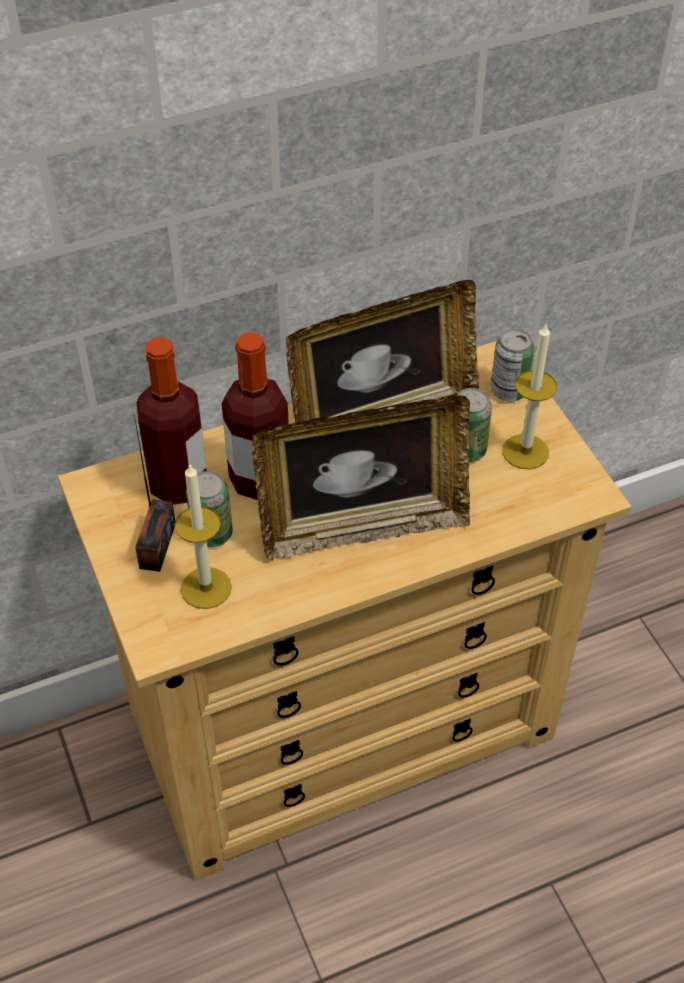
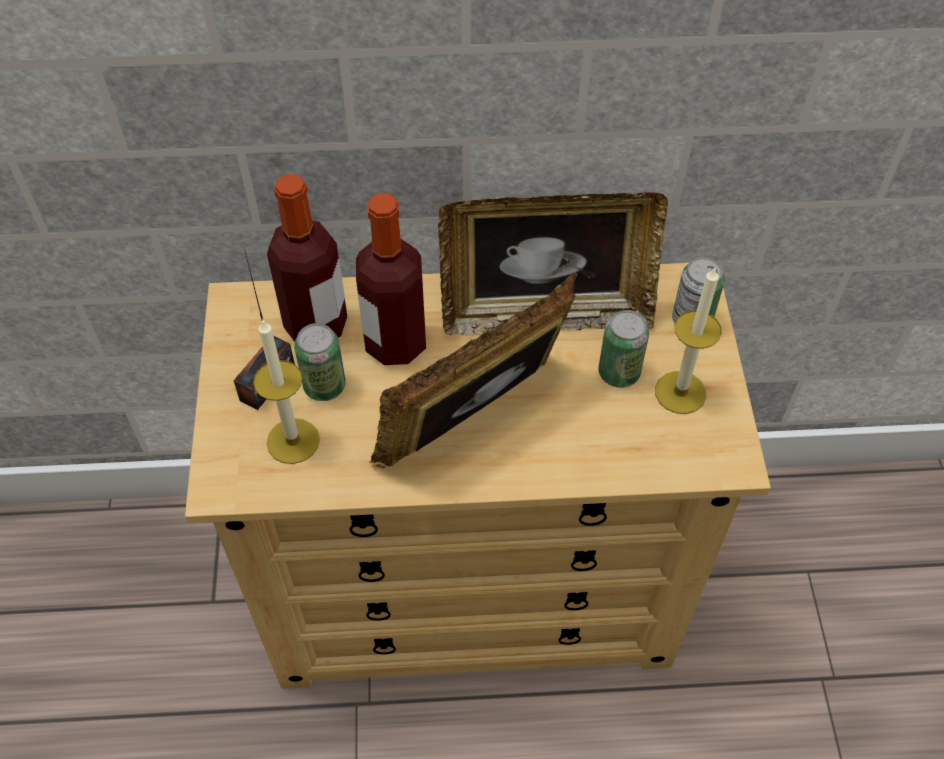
camera: 20 degrees right, 5 degrees up
(362, 527) = (475, 424): picture frame -> picture frame turned 135 degrees clockwise

